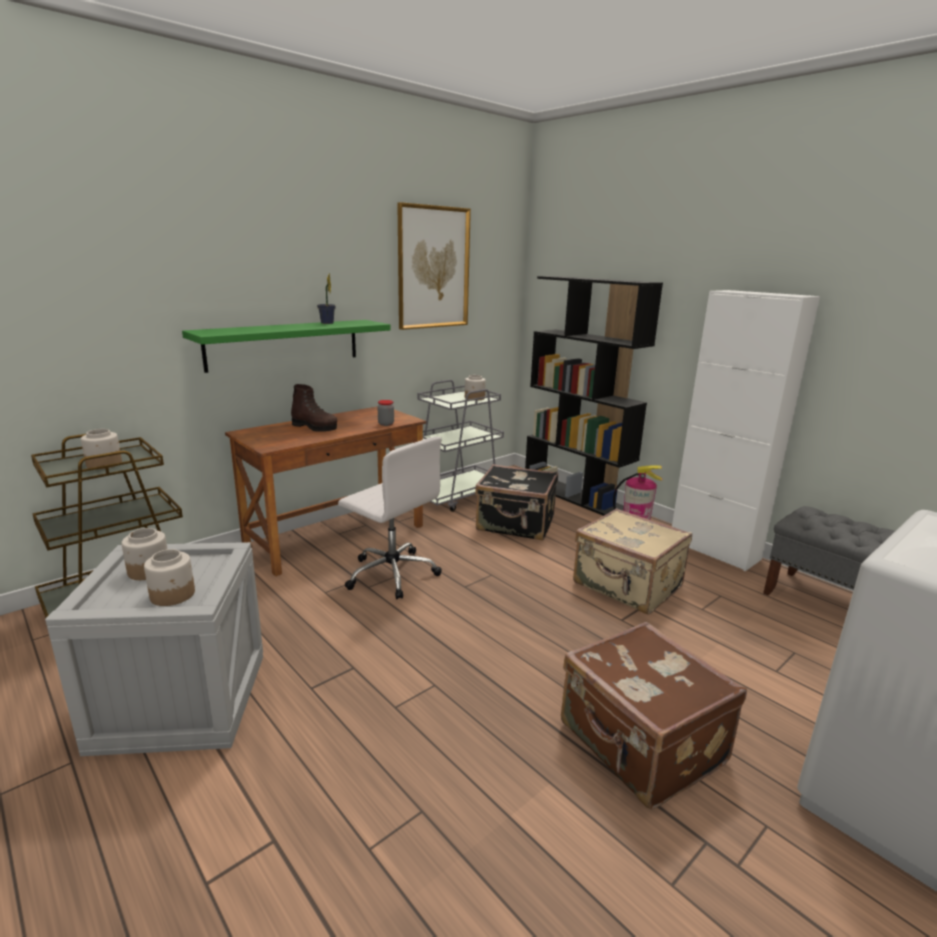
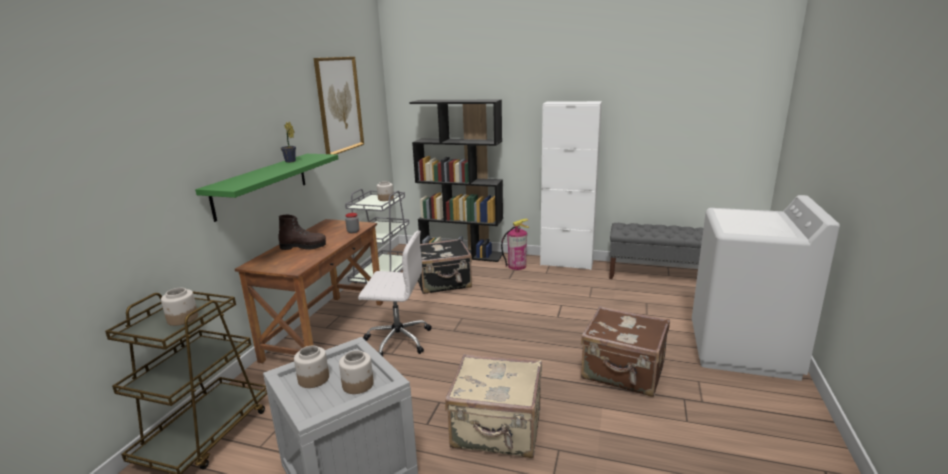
camera: 30 degrees left, 0 degrees up
(627, 586) = (543, 298): beige suitcase -> beige suitcase (497, 430)

